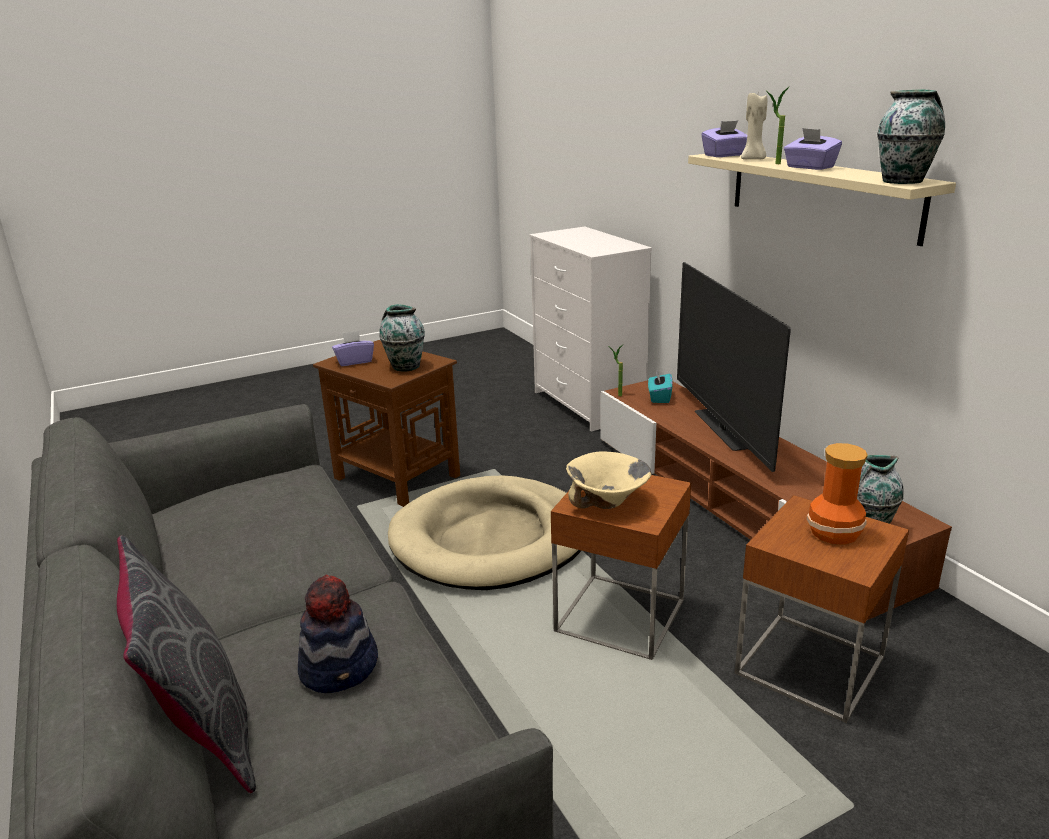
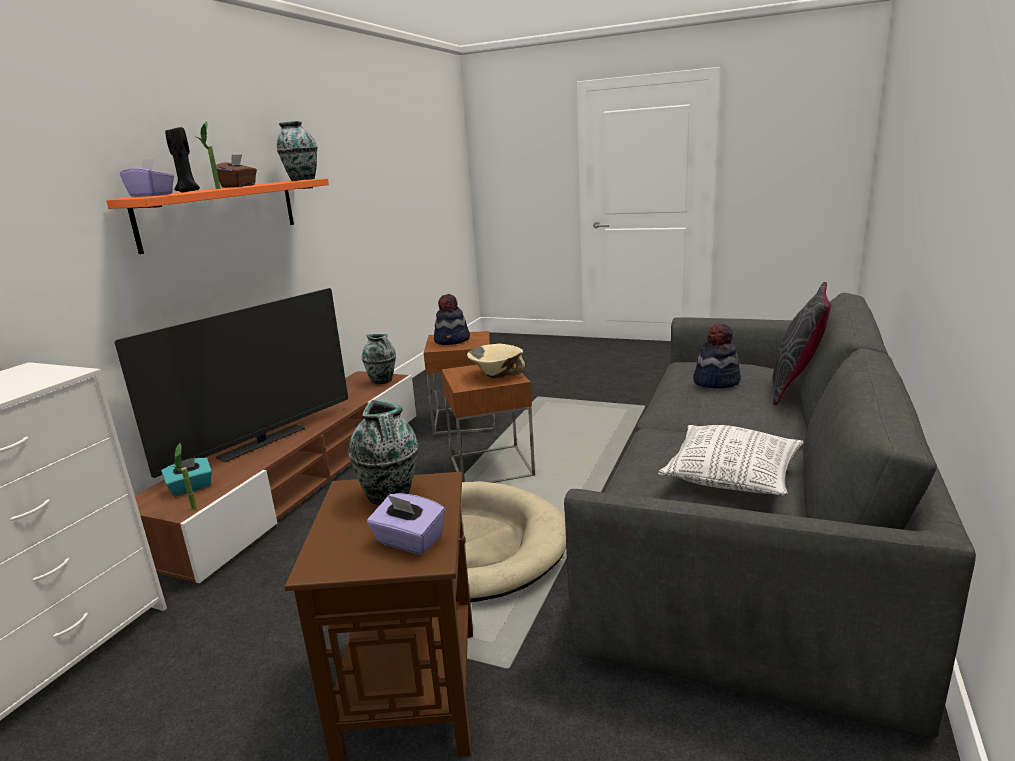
camera: 130 degrees left, 5 degrees down
(227, 519) = (731, 476): none -> pillow
(753, 159) = (188, 191): beige candle -> black candle
(809, 167) = (239, 186): purple tissue box -> brown tissue box
(821, 194) = (221, 213): beige shelf -> orange shelf
(834, 533) = (452, 340): vase -> hat

